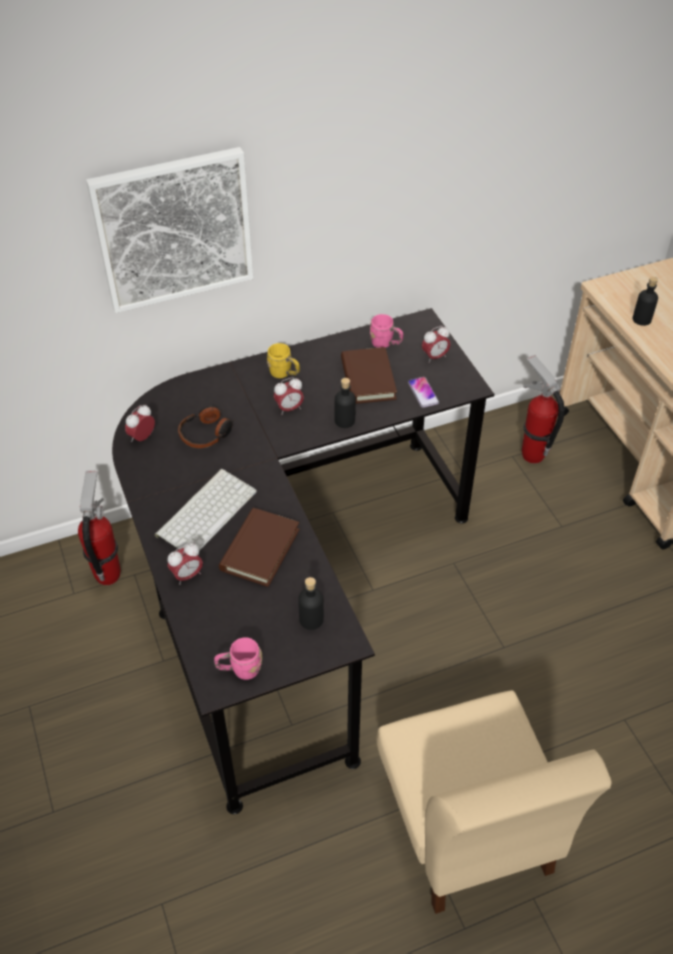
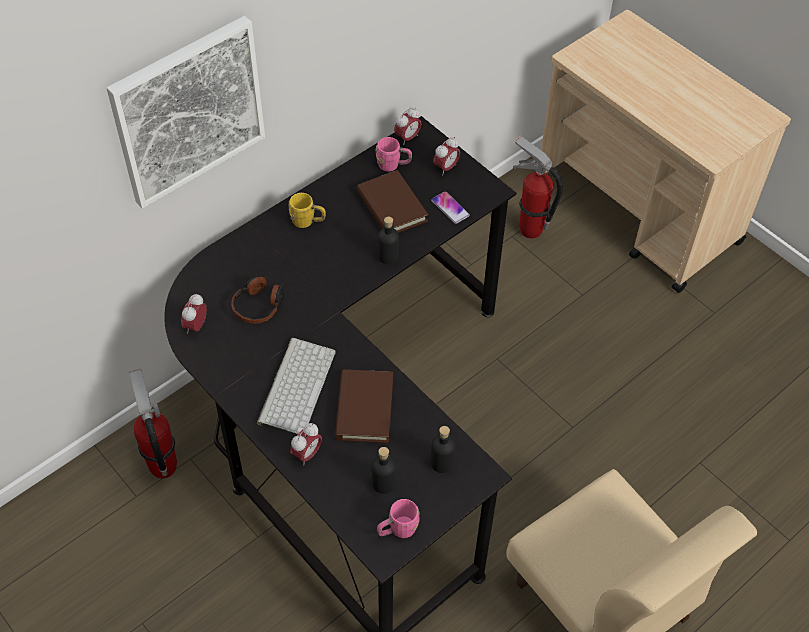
camera: 20 degrees left, 5 degrees up
(289, 409) = (329, 257): alarm clock -> alarm clock (407, 138)
(641, 319) = (621, 82): black bottle -> black bottle (383, 483)

